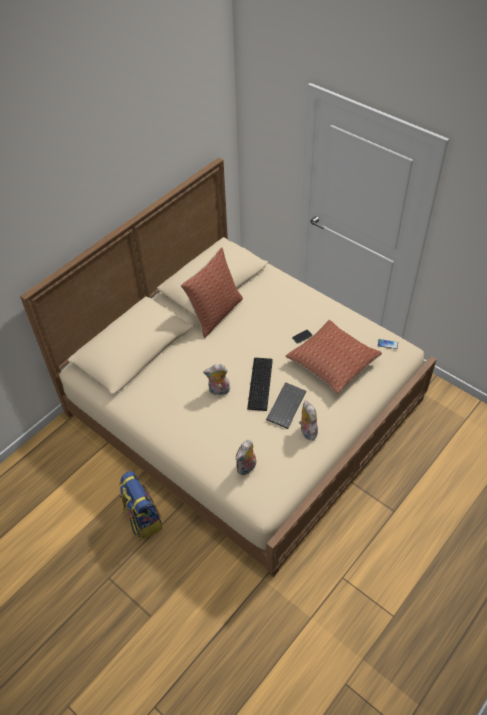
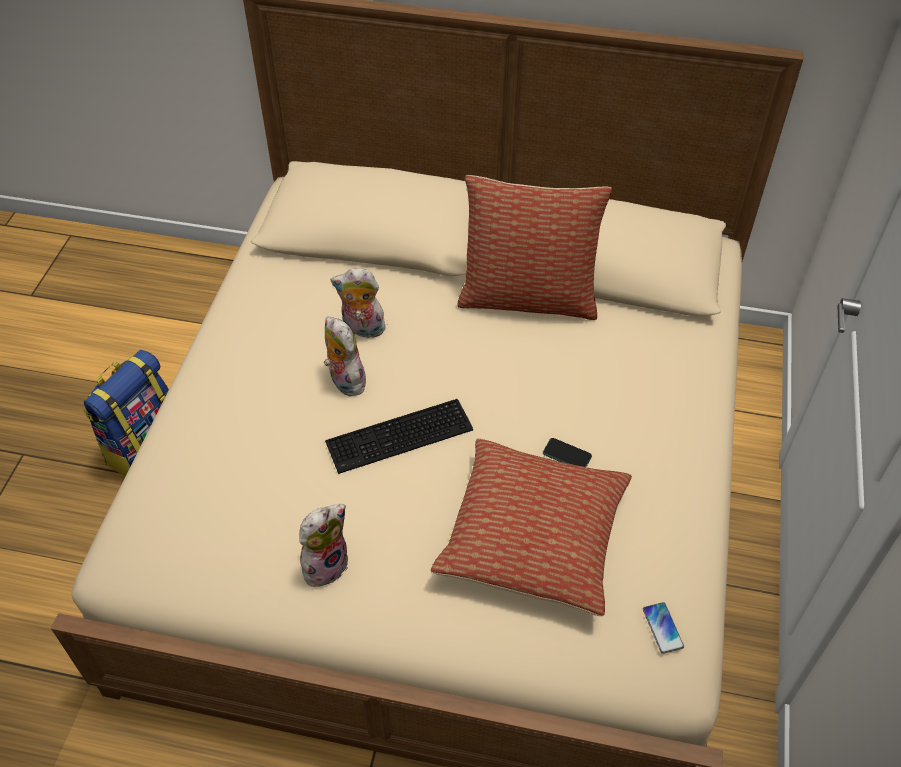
camera: 60 degrees right, 0 degrees up
(247, 468) = (187, 499): plush toy -> plush toy (362, 329)
(285, 405) = (369, 499): keyboard -> none

